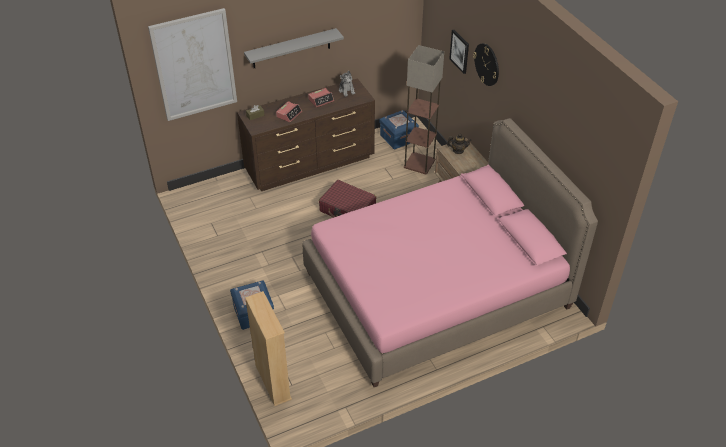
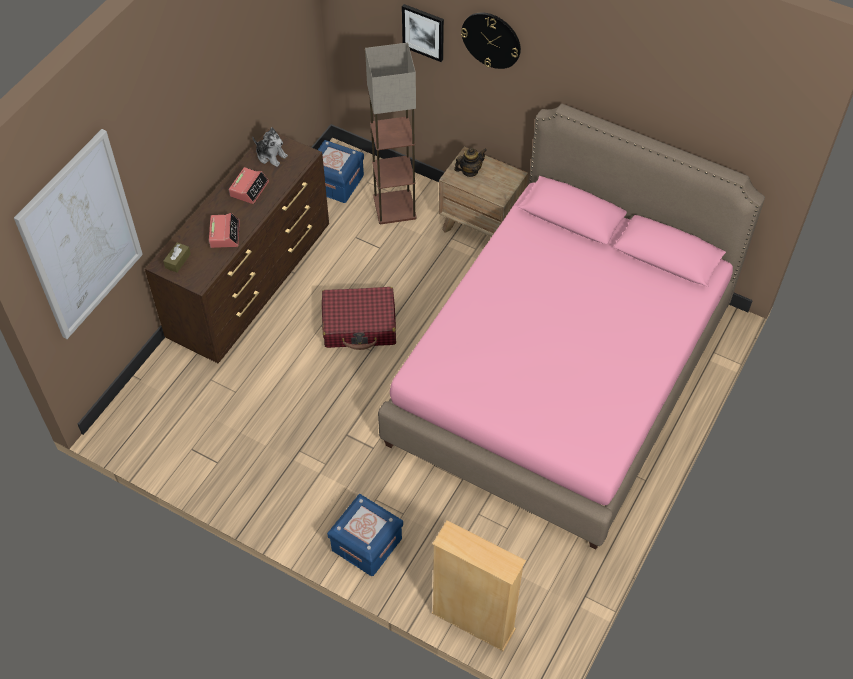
camera: 35 degrees left, 10 degrees up
(291, 48) = (188, 136): grey shelf -> none

